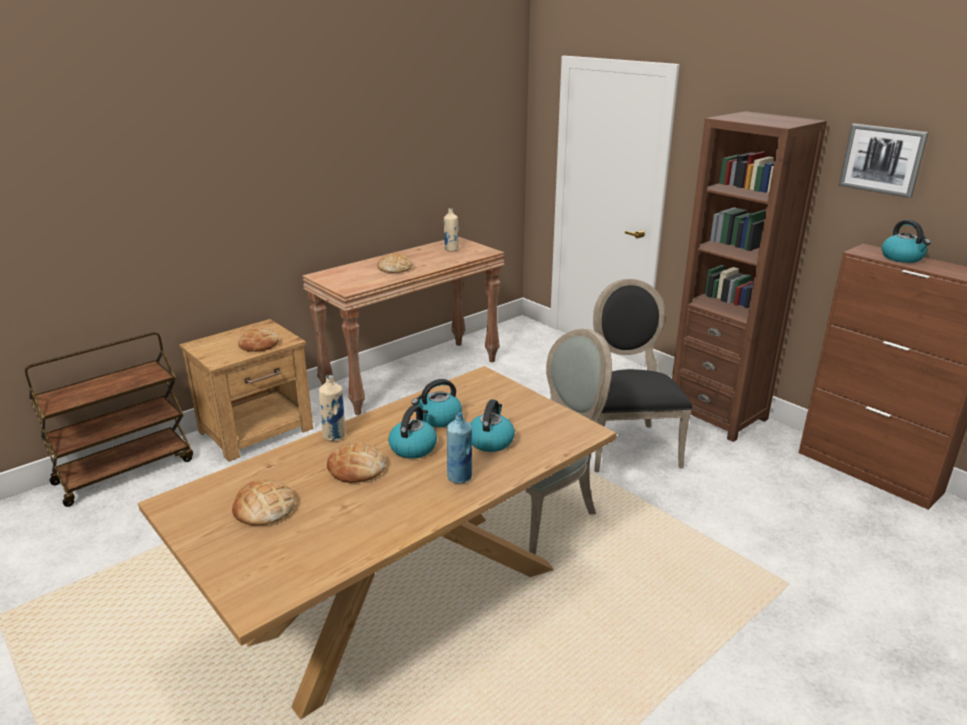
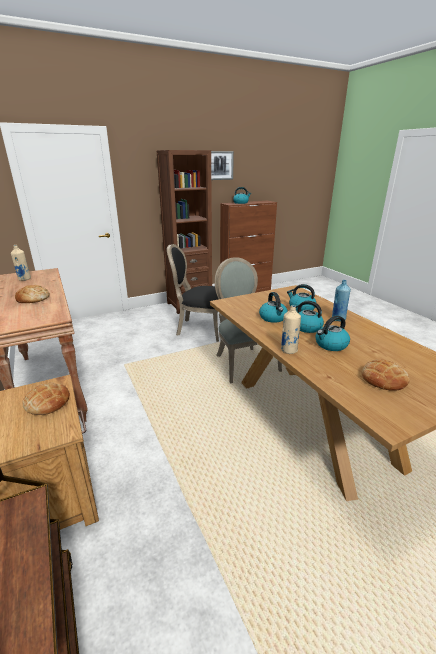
camera: 75 degrees left, 0 degrees up
(357, 468) = (330, 345): bread -> kettle

